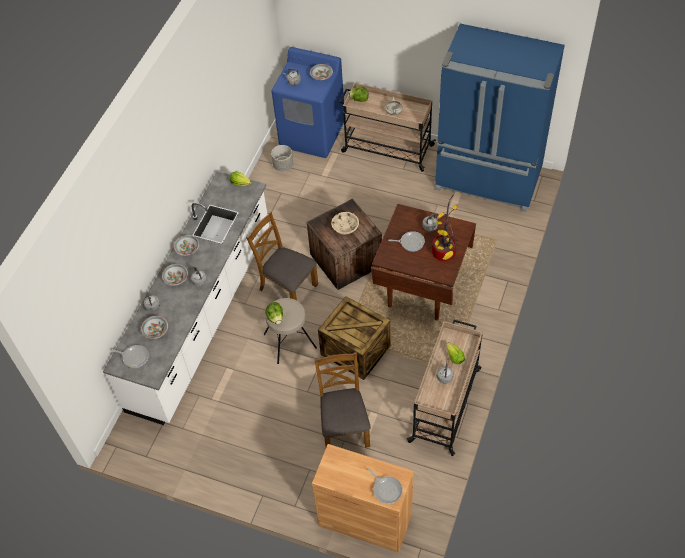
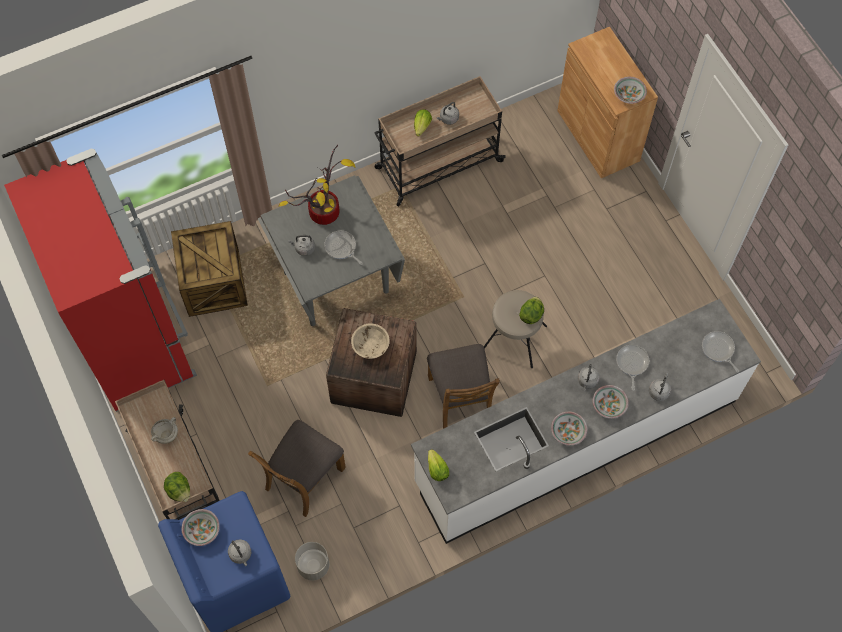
camera: 140 degrees left, 10 degrees up
(155, 331) = (676, 361): bowl -> bowl (629, 95)
(344, 426) = (542, 218): brown chair -> brown chair (303, 478)
(354, 350) = (464, 276): crate -> crate (215, 282)
(386, 489) = (603, 47): frying pan -> frying pan (631, 363)
(421, 287) = (336, 283): brown dining table -> grey dining table
(488, 180) = (134, 338): blue fridge -> red fridge

